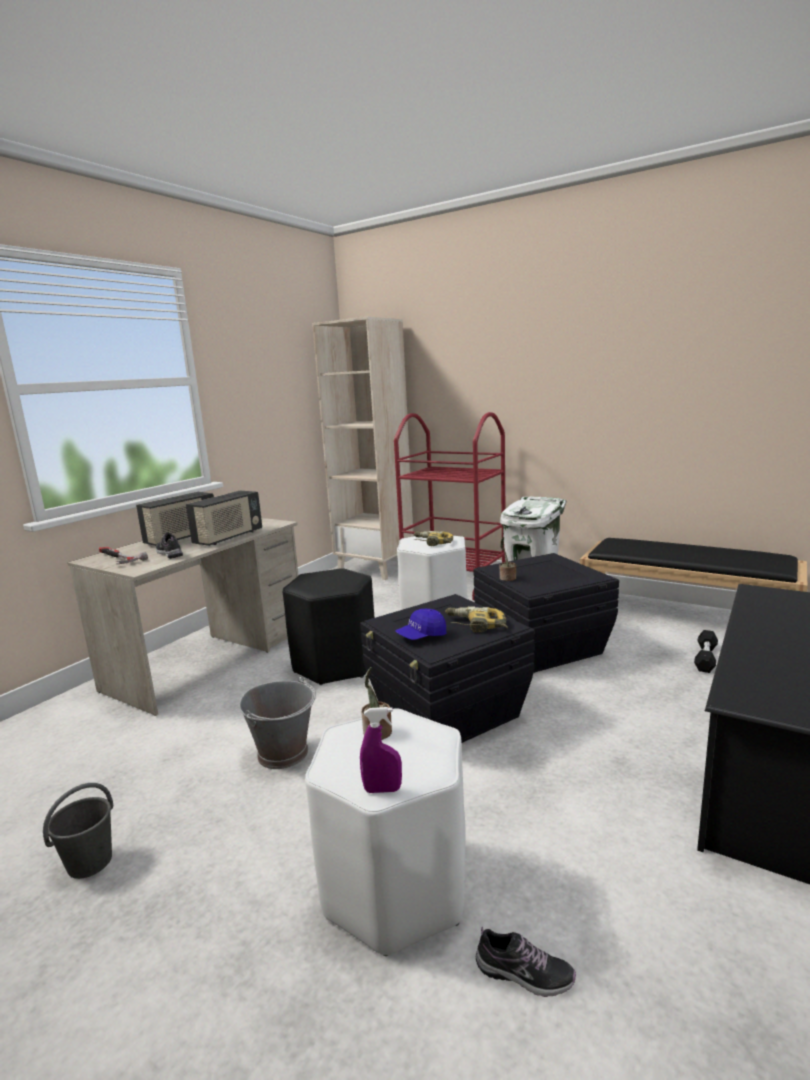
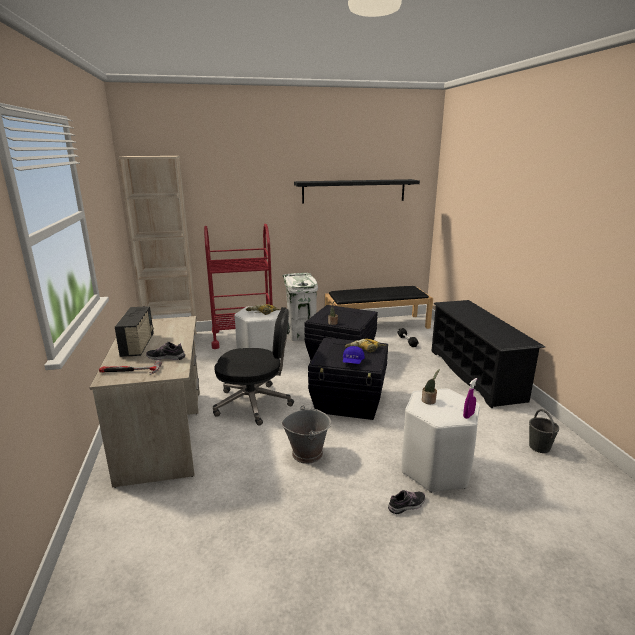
camera: 45 degrees left, 5 degrees up
(89, 863) = (304, 546): grey bucket -> grey bucket (539, 447)
(229, 537) = (177, 337): radio -> none
(335, 665) = (254, 403): black stool -> black office chair
(524, 973) = (501, 466): shoe -> shoe (407, 505)
(664, 358) = (354, 191): none -> black shelf

